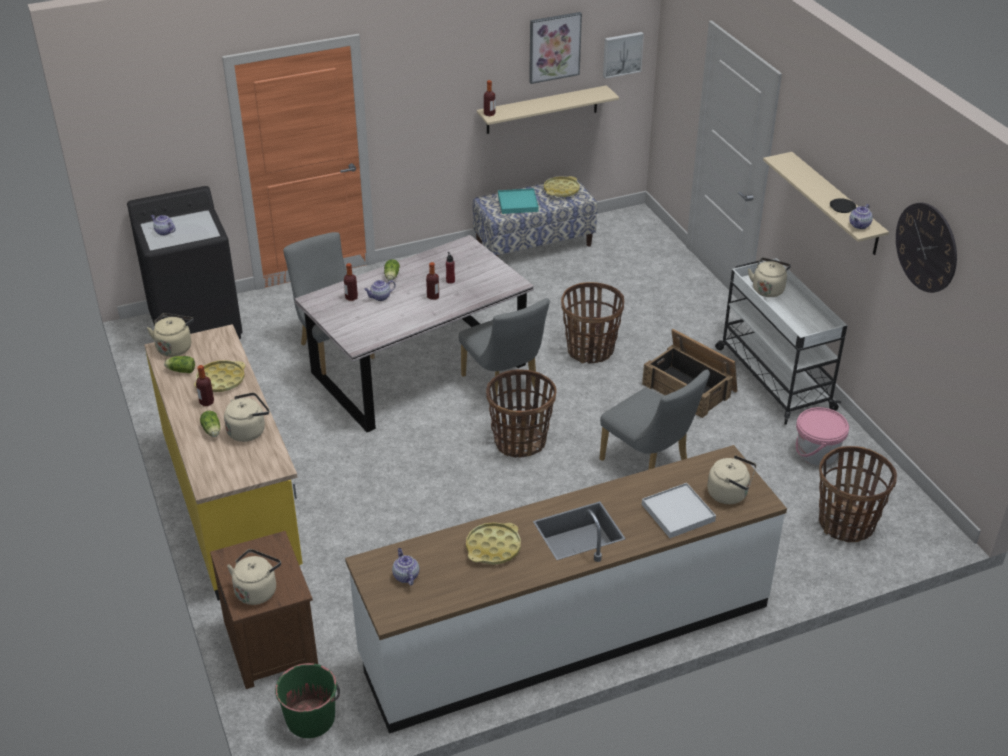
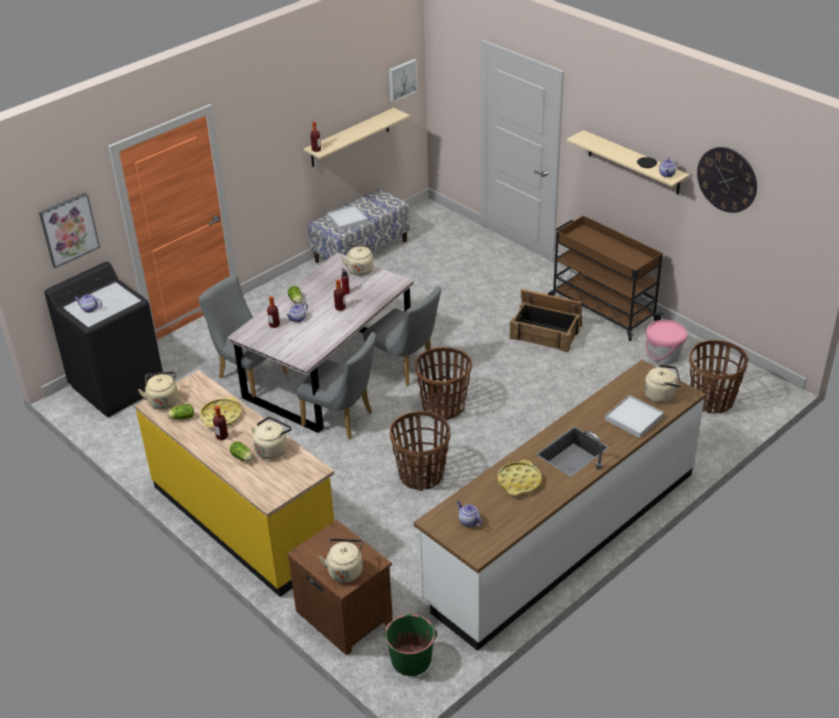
camera: 20 degrees left, 0 degrees up
(518, 203) = (347, 219): turquoise tray -> white tray
(554, 47) = (354, 84): picture -> picture (69, 229)
(561, 190) = (375, 201): yellow tray -> none
(590, 350) = (455, 323): basket -> basket (421, 475)
(649, 465) = (550, 398): grey chair -> grey chair (342, 420)
(768, 289) = (588, 240): beige kettle -> beige kettle (360, 269)
(773, 377) = (601, 308): white cart -> brown cart

